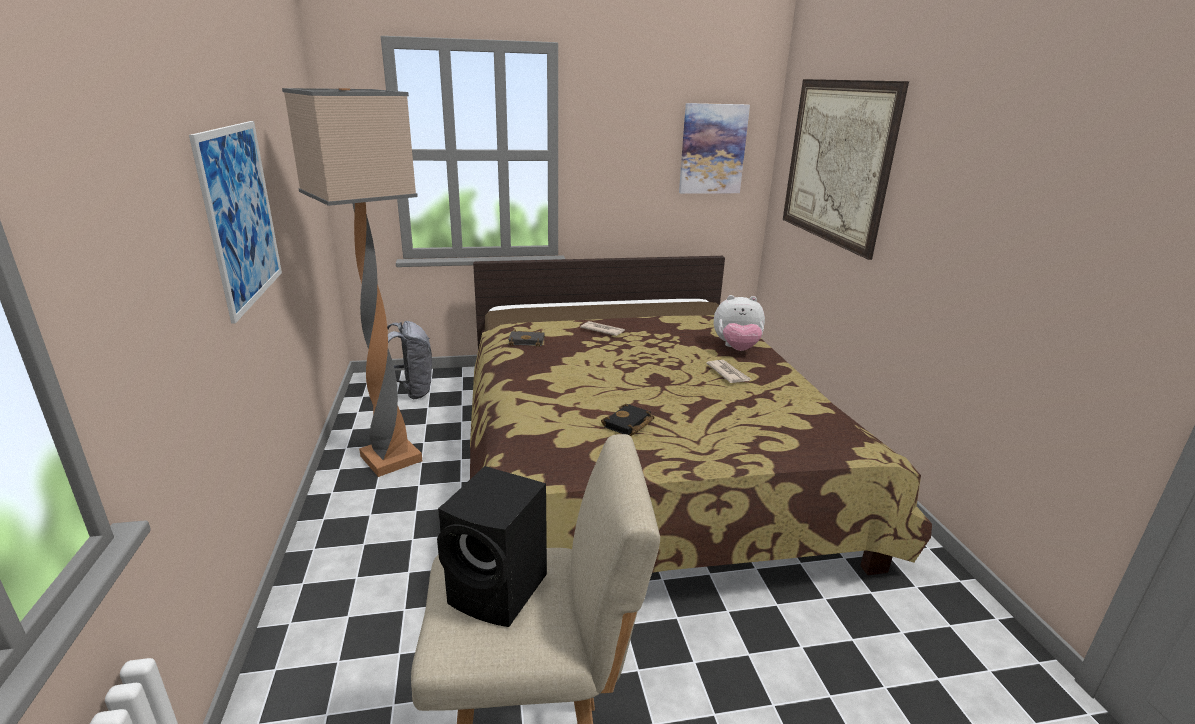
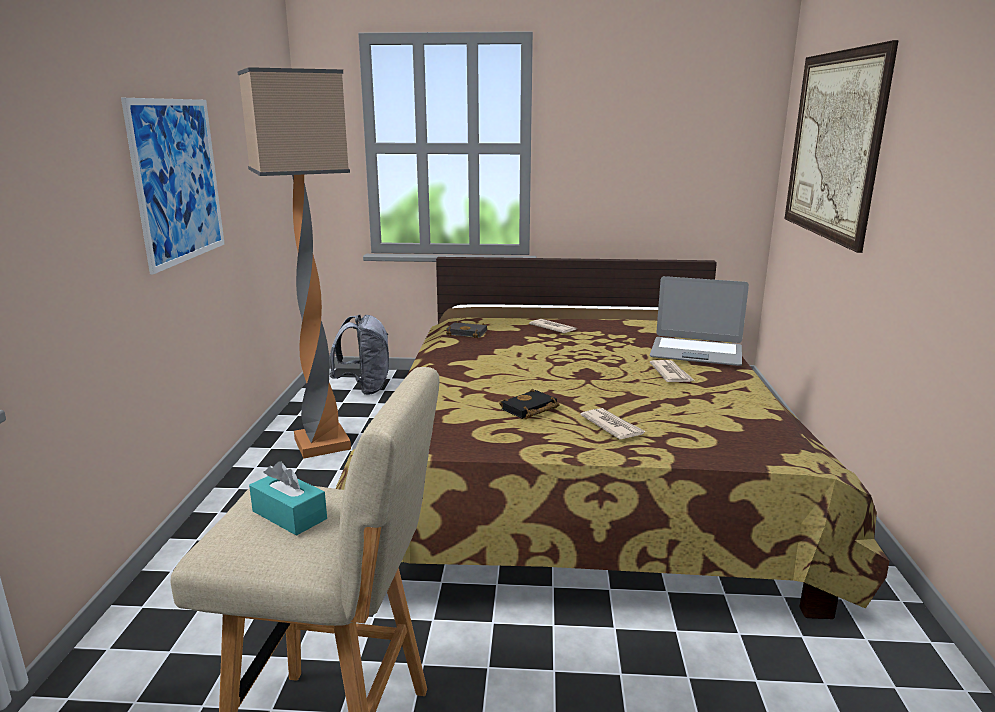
camera: 15 degrees right, 5 degrees down
(500, 591) = (289, 515): black speaker -> turquoise tissue box
(708, 435) = (612, 426): none -> newspaper
(712, 149) = (705, 141): picture -> none
(736, 348) = (696, 352): plush toy -> laptop

